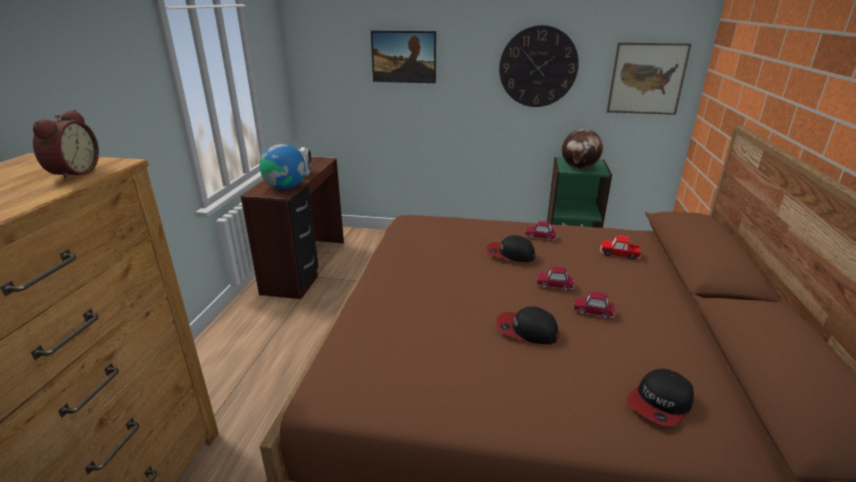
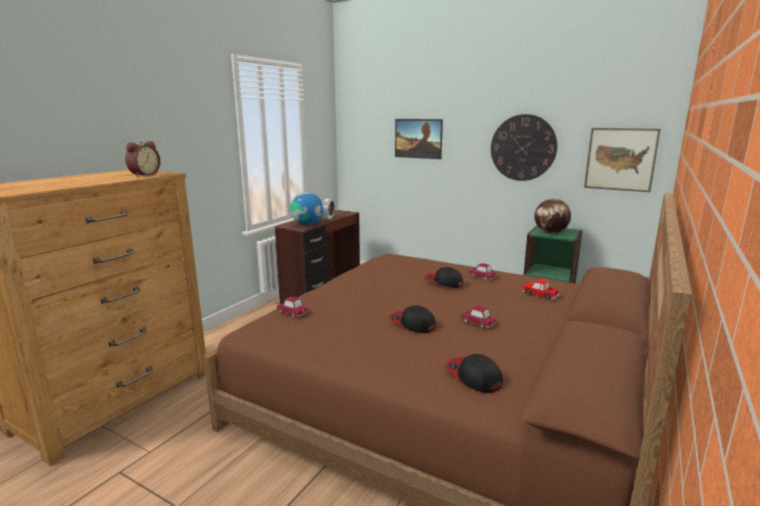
camera: 20 degrees right, 10 degrees down
(554, 285) = (461, 303): toy car -> toy car (292, 312)
(660, 403) = (473, 376): cap -> cap turned 75 degrees clockwise

